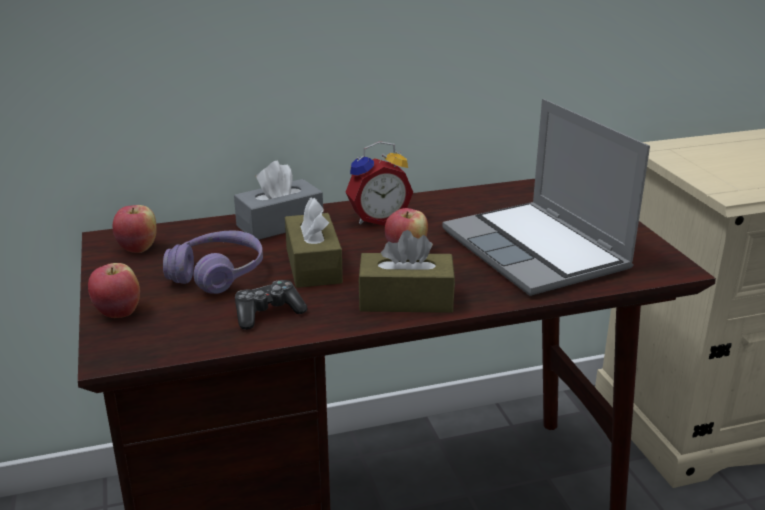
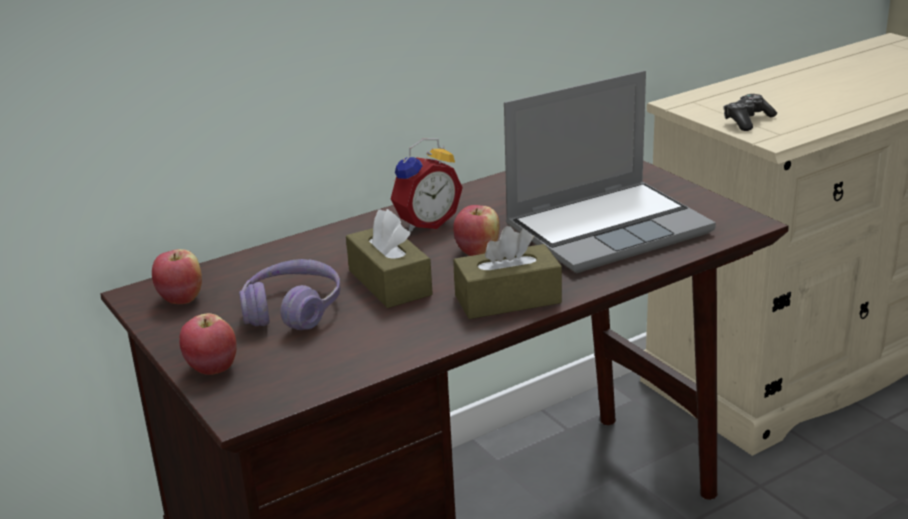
camera: 15 degrees left, 0 degrees up
(268, 313) = (375, 339): game controller -> game controller (747, 121)
(280, 224) = (323, 246): grey tissue box -> none
(537, 251) = (608, 228): laptop -> laptop turned 75 degrees counterclockwise

